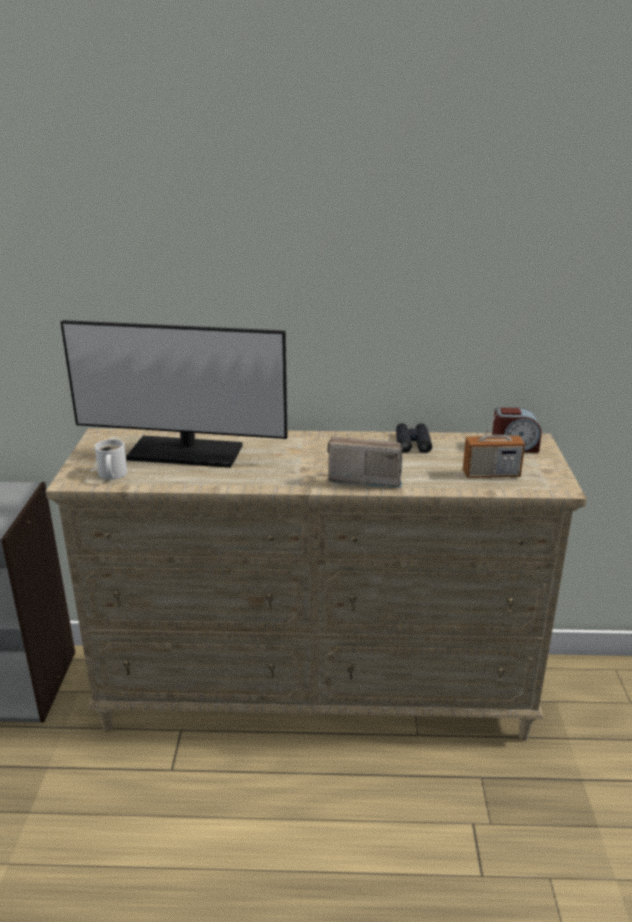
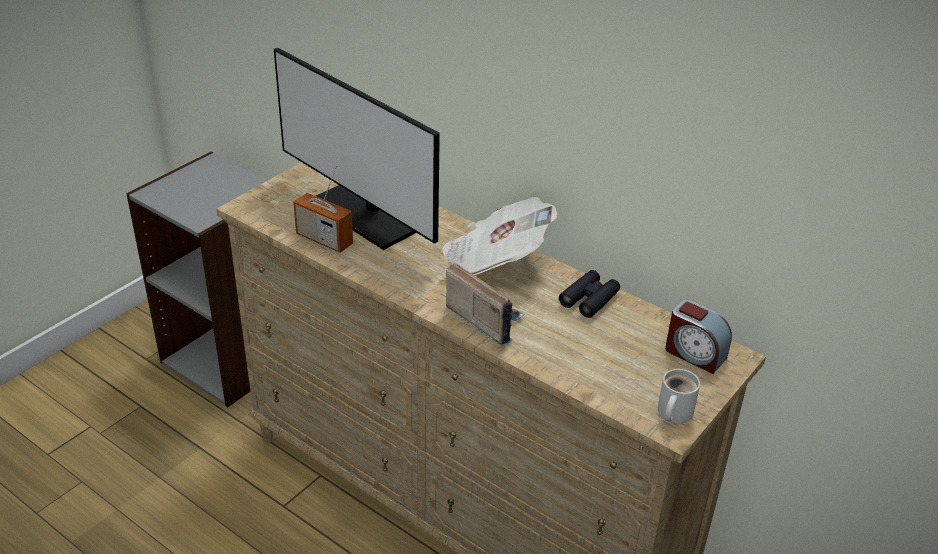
camera: 35 degrees right, 10 degrees up
(111, 474) = (281, 213): white mug -> white mug (672, 412)
(321, 445) = (495, 261): none -> newspaper
(491, 474) = (619, 375): radio -> radio (324, 239)

